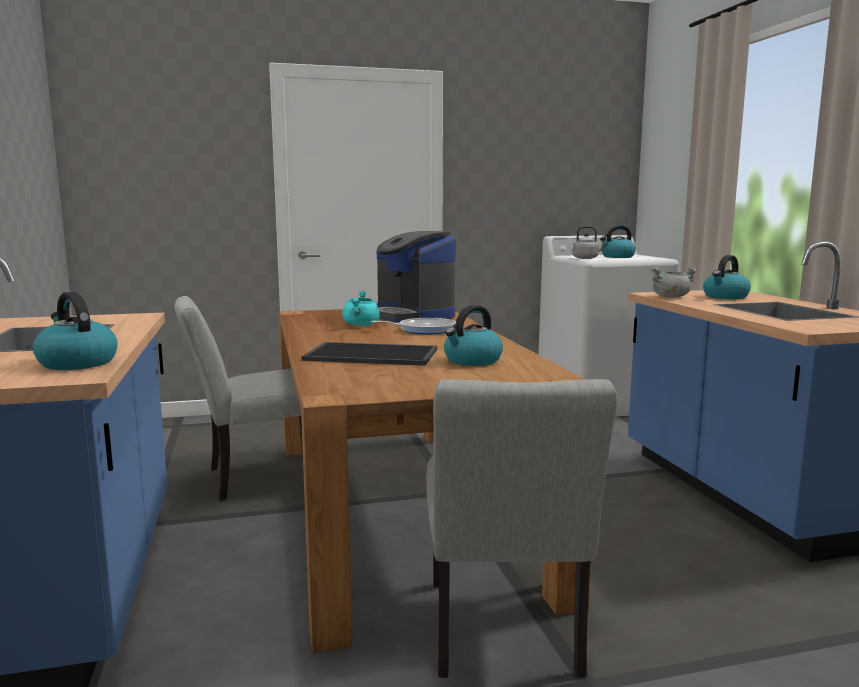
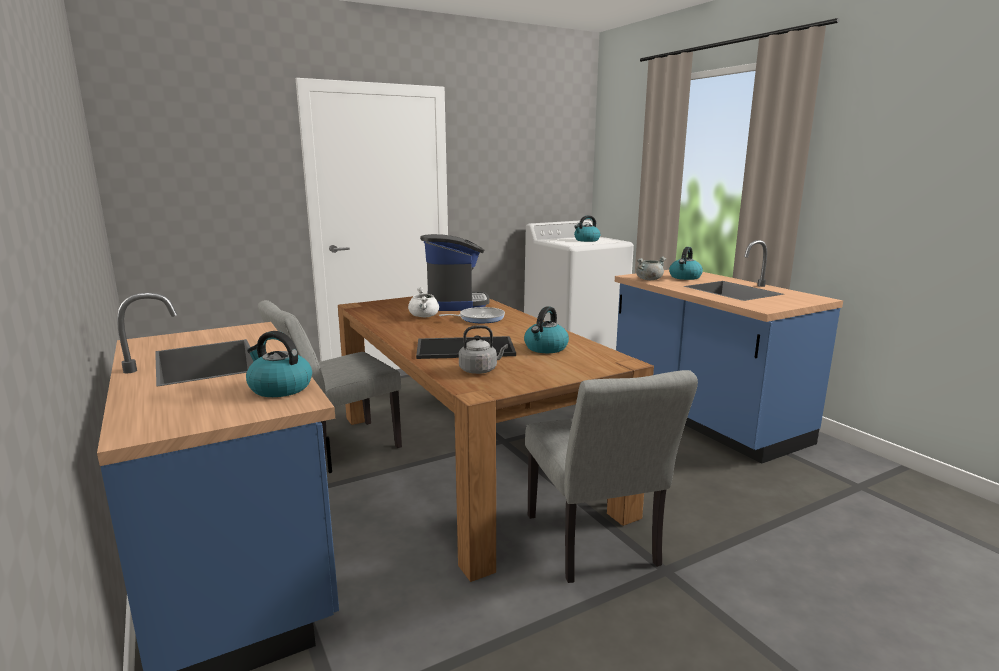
camera: 15 degrees left, 5 degrees up
(361, 325) = (424, 316): turquoise cooking pot -> white cooking pot
(413, 315) = (455, 303): coffee machine -> coffee machine turned 135 degrees counterclockwise
(587, 258) = (566, 243): grey kettle -> grey kettle (480, 370)

